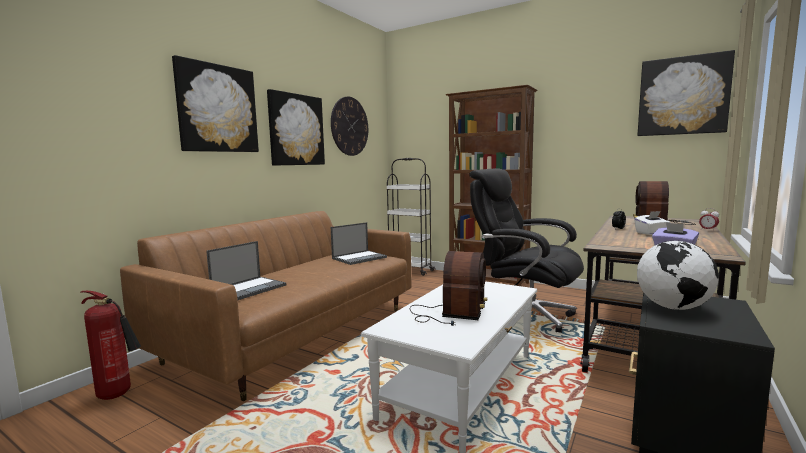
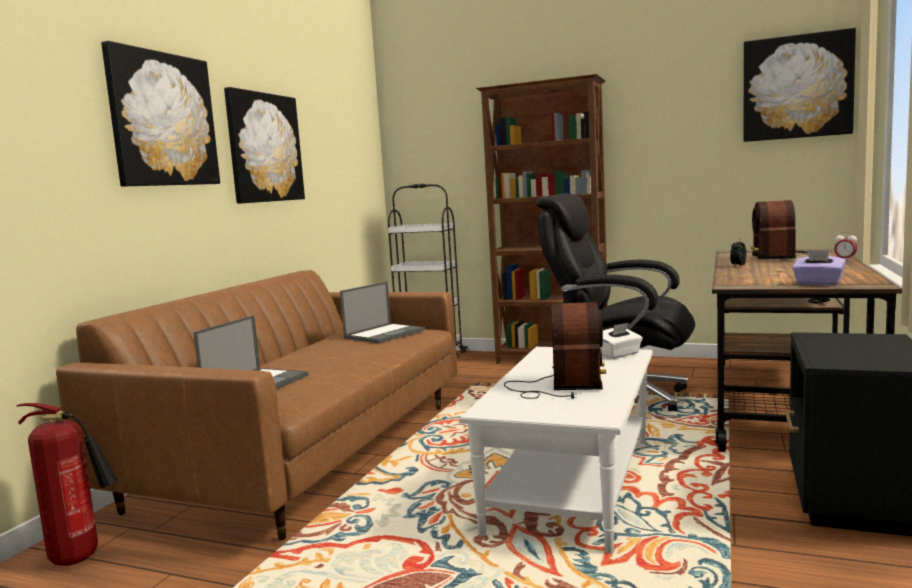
camera: 10 degrees left, 0 degrees up
(349, 126) = (332, 139): wall clock -> none
(651, 233) = (781, 267): white tissue box -> white tissue box (619, 355)
(673, 307) = (833, 348): globe -> none

